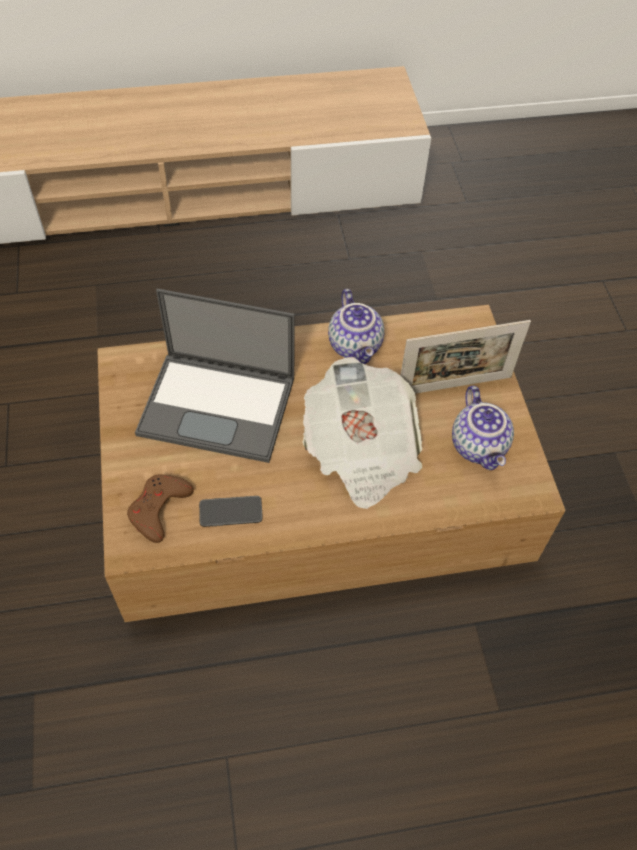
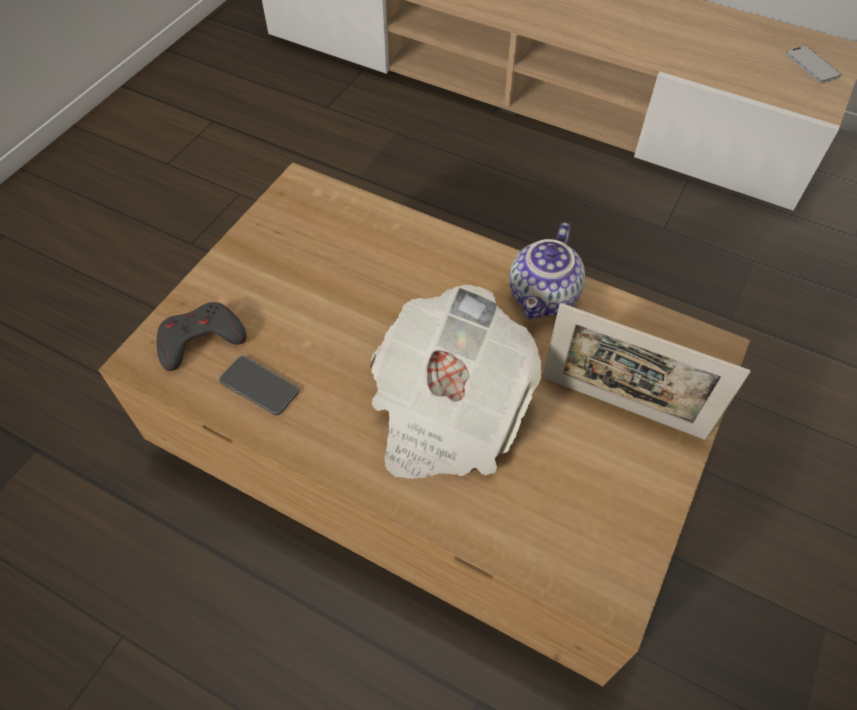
camera: 40 degrees right, 0 degrees up
(159, 509) = (200, 339): brown game controller -> grey game controller
(219, 406) = (348, 276): laptop -> none
(382, 97) = (812, 65): none -> phone
(480, 446) = (592, 495): teapot -> none

